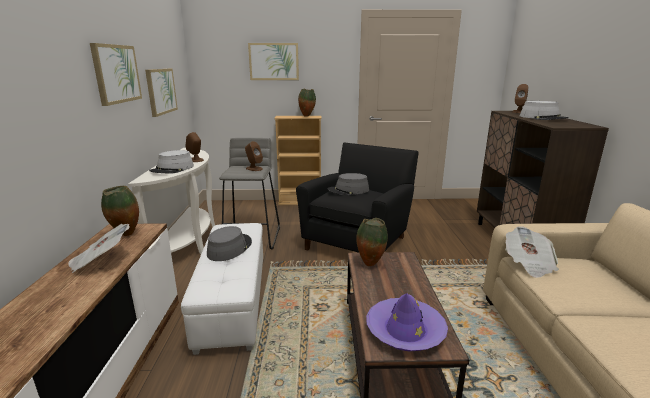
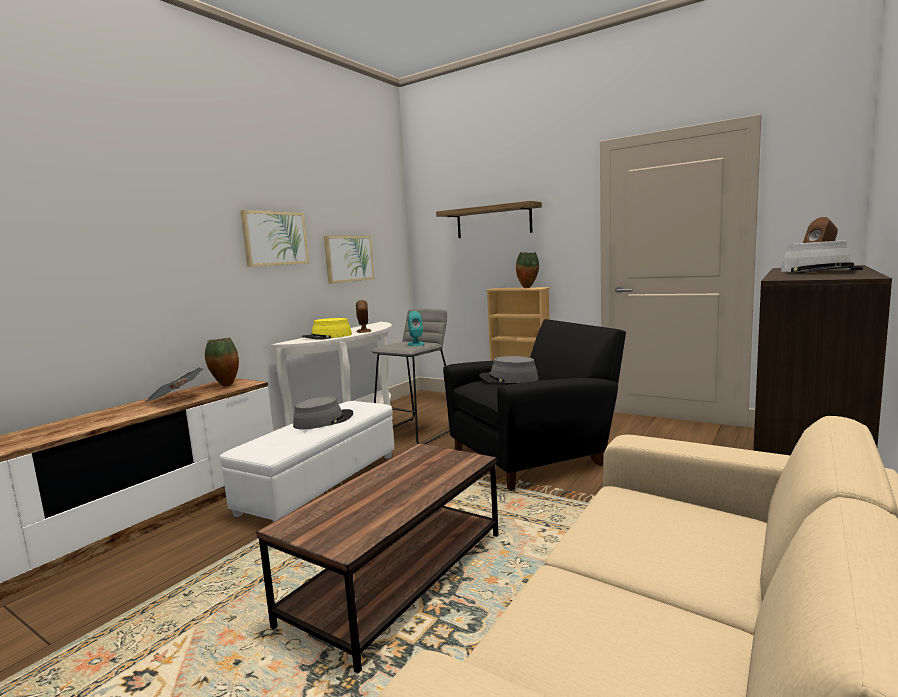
camera: 35 degrees right, 10 degrees down
(172, 169) = (327, 336): grey hat -> yellow hat
(254, 168) = (416, 344): brown speaker -> turquoise speaker
(274, 61) = (493, 221): picture -> shelf
(370, 264) = (421, 457): vase -> none
(405, 331) = (336, 521): purple hat -> none
(528, 264) = (621, 499): newspaper -> none

